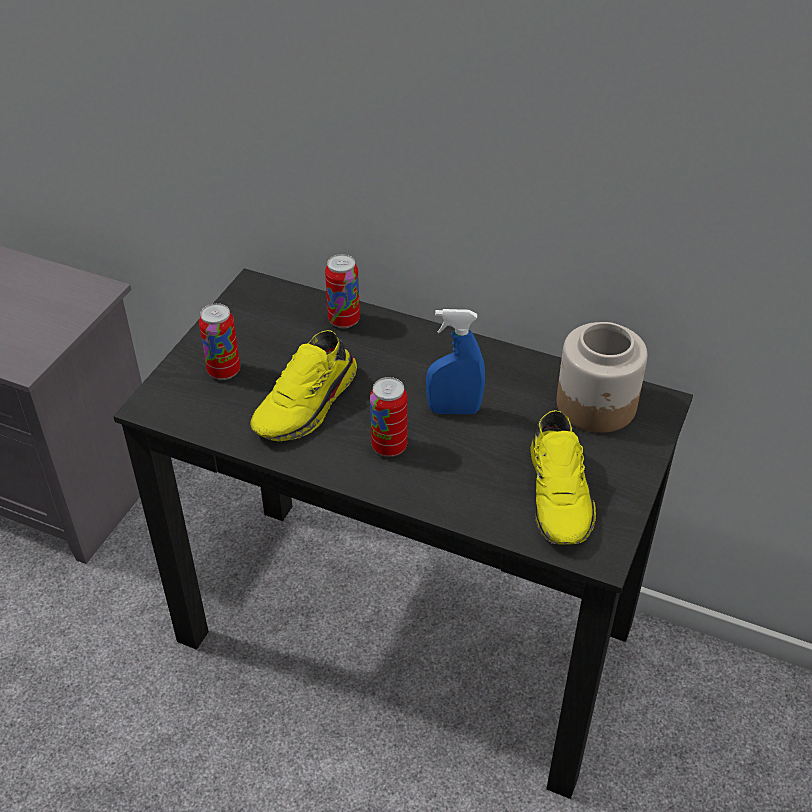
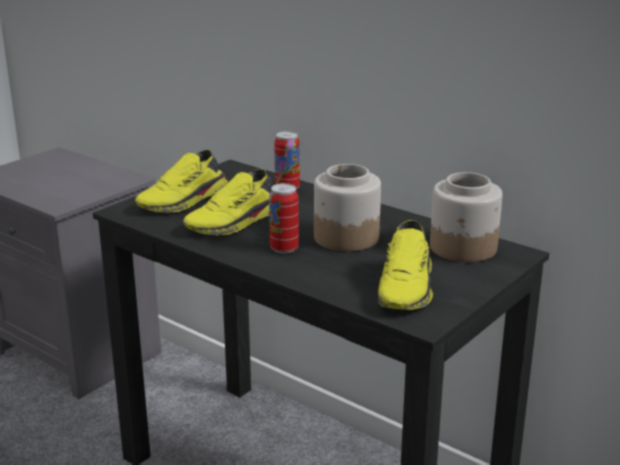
camera: 15 degrees right, 20 degrees down
(224, 371) = (184, 201): can -> yellow shoe
(454, 410) = (345, 237): blue spray bottle -> jar

